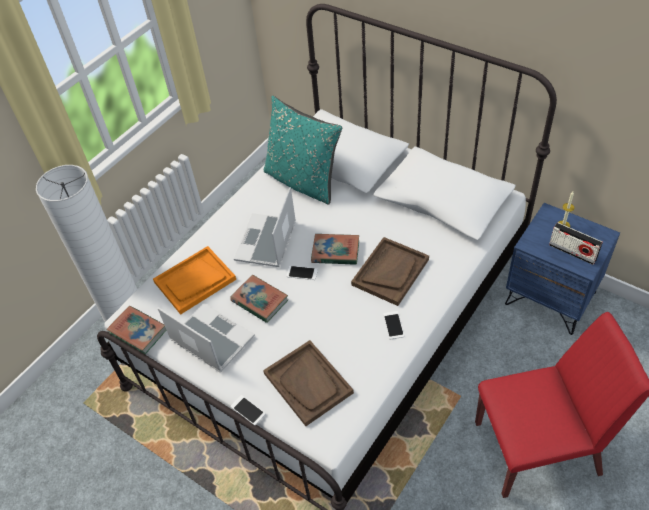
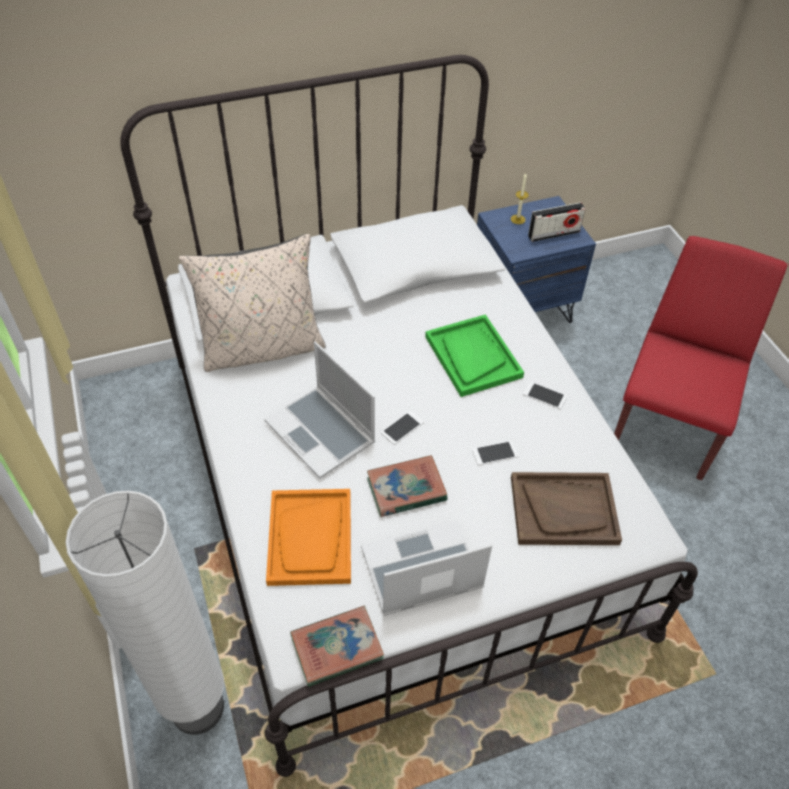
camera: 60 degrees left, 0 degrees up
(248, 410) = (560, 588): phone -> phone (494, 453)
(303, 181) = (262, 348): turquoise pillow -> beige pillow
(335, 252) = (400, 382): book -> none
(390, 272) = (472, 357): brown tray -> green tray

